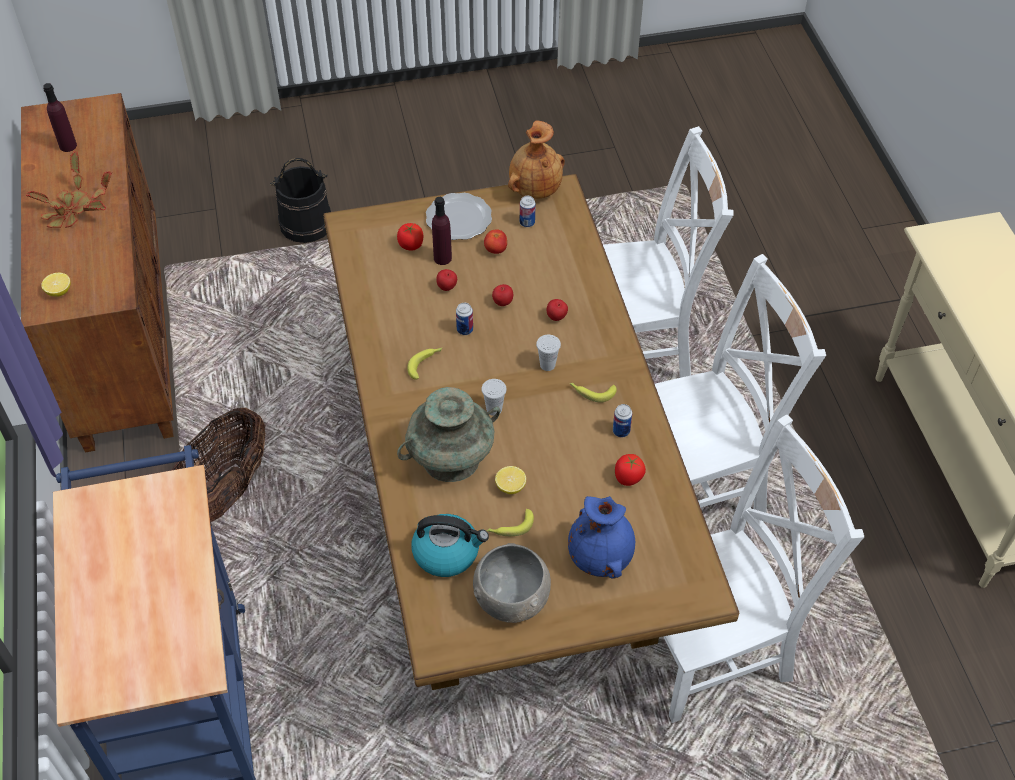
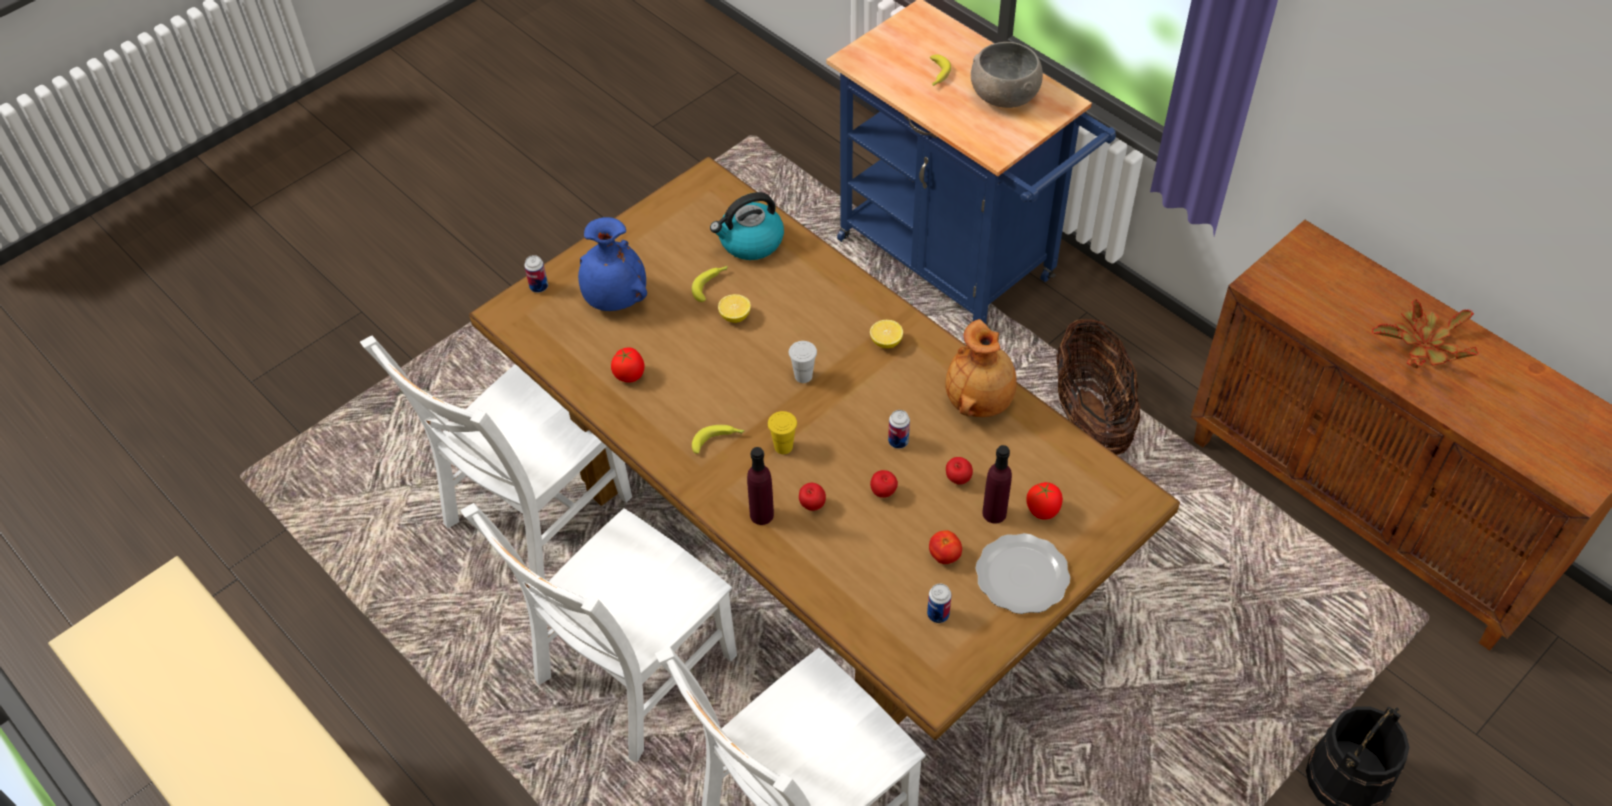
camera: 150 degrees right, 0 degrees up
(59, 291) = (1316, 263): lemon -> lemon (886, 342)
(68, 146) = (1537, 413): purple bottle -> purple bottle (761, 514)
(425, 364) = (907, 386): banana -> banana (937, 75)
(450, 459) = (808, 313): turquoise vase -> none
(512, 597) = (672, 237): grey bowl -> grey bowl (1004, 95)
(534, 189) = (968, 672): brown vase -> brown vase (980, 401)
(547, 365) = (783, 447): white cup -> yellow cup
(621, 431) = (663, 415): can -> can (539, 287)

